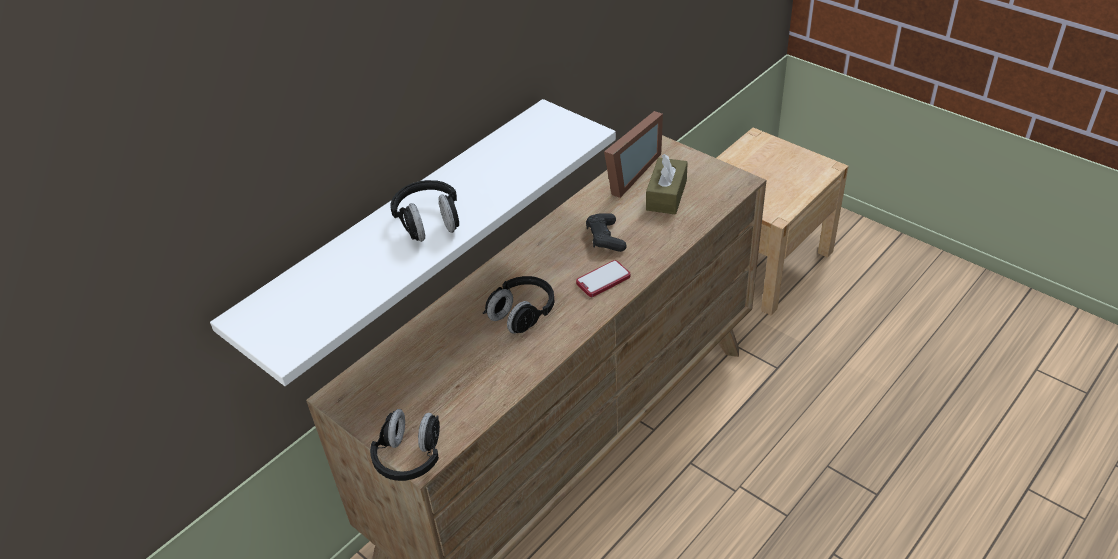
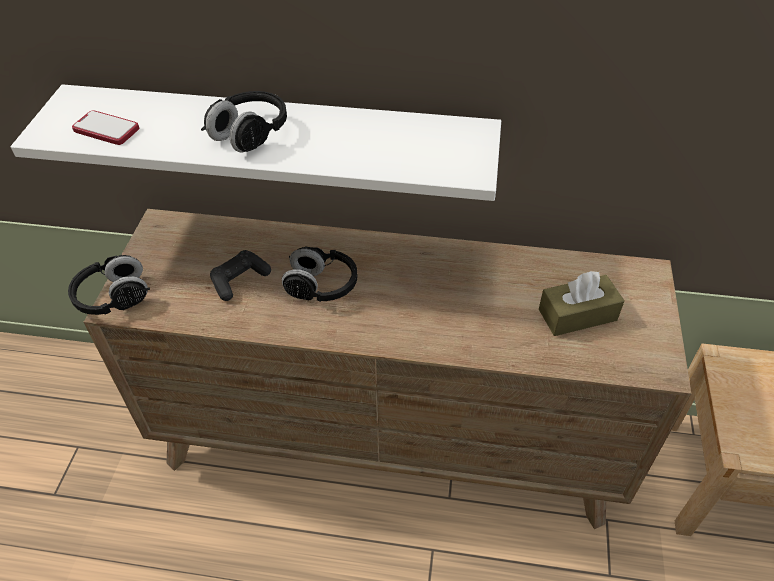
camera: 55 degrees right, 5 degrees up
(603, 280) = (409, 323): phone -> phone (106, 129)
(605, 238) = (469, 297): black game controller -> black game controller (239, 280)
(626, 173) = (580, 268): picture frame -> none

